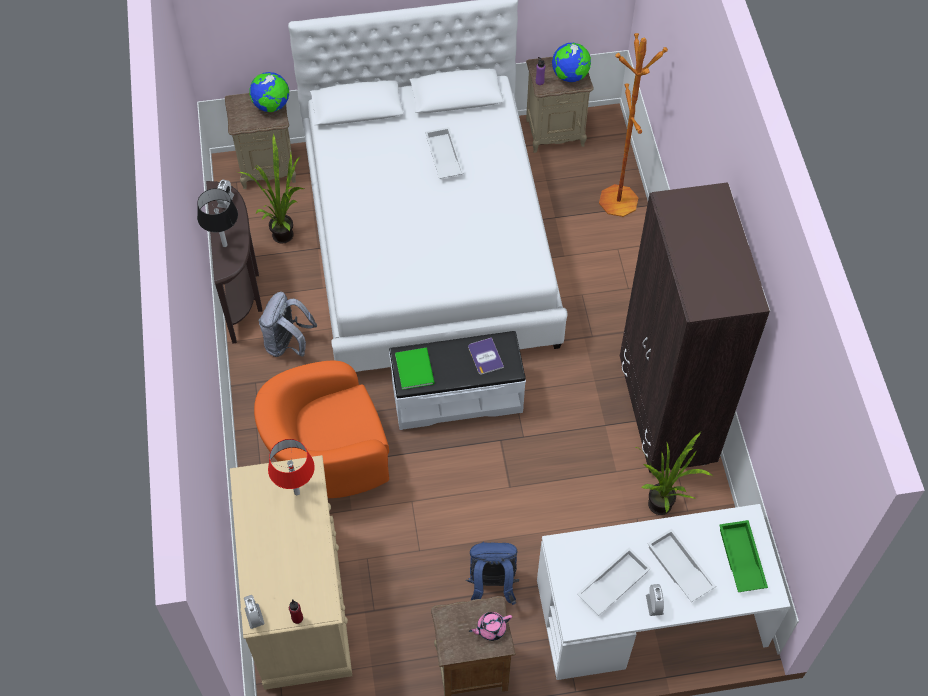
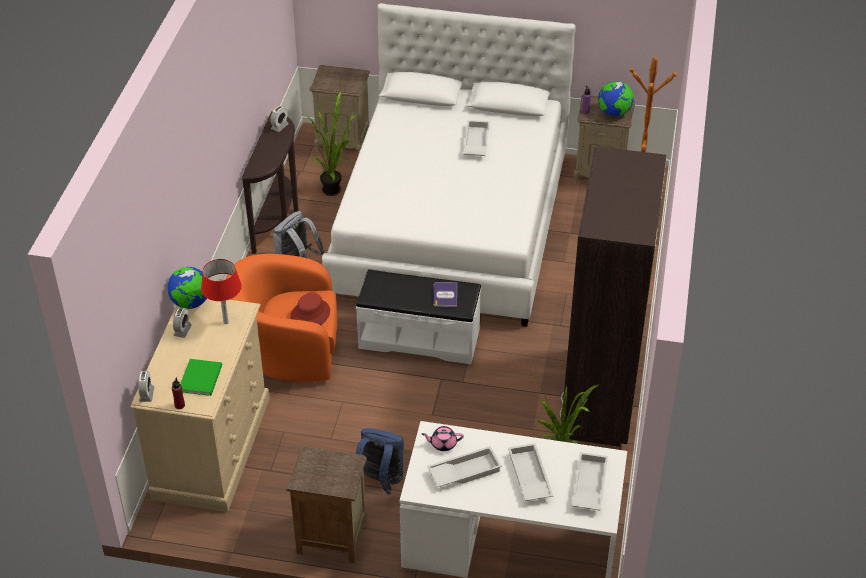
camera: 20 degrees right, 15 degrees down
(224, 245) = (263, 155): black table lamp -> none
(271, 105) = (353, 78): globe -> globe (191, 303)
(351, 423) = (310, 314): none -> red hat
(415, 368) = (381, 288): green book -> green book (202, 377)
(490, 628) = (343, 475): pink teapot -> pink teapot (443, 443)
(654, 605) = (493, 497): alarm clock -> alarm clock (182, 330)
(740, 559) = (588, 485): green tray -> white tray

